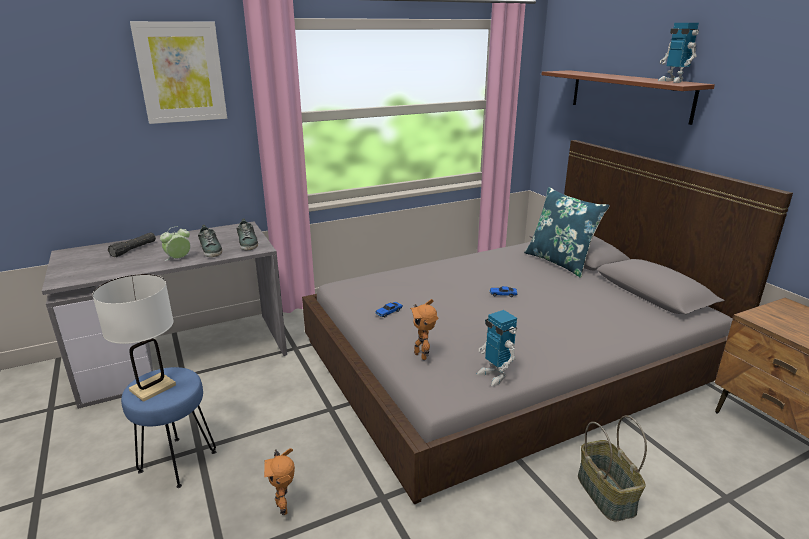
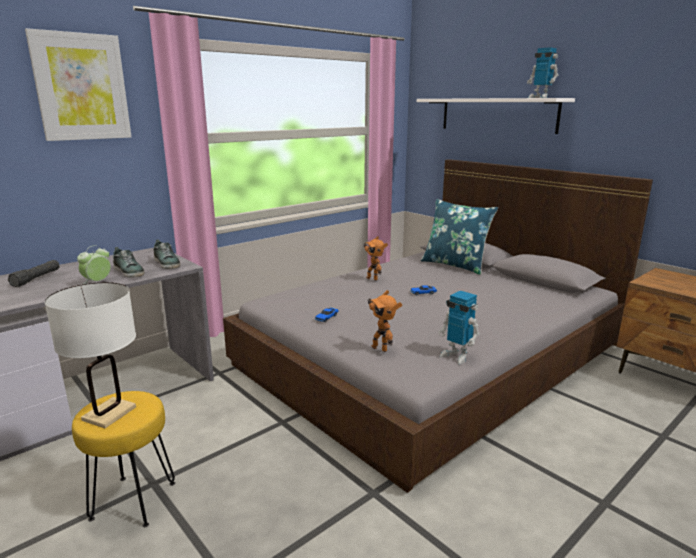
camera: 15 degrees left, 5 degrees down
(178, 461) = (133, 500): blue stool -> yellow stool
(284, 507) = (276, 521): toy robot -> toy robot (373, 278)
(607, 494) = (571, 451): basket -> none
(629, 95) = (497, 115): brown shelf -> white shelf

